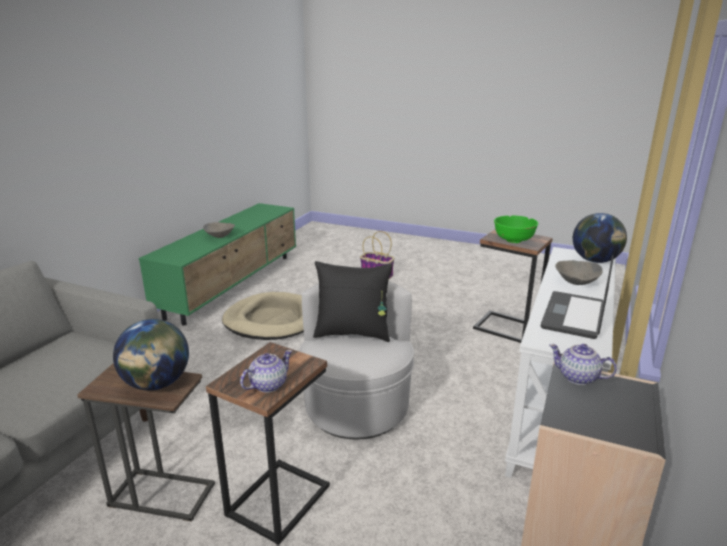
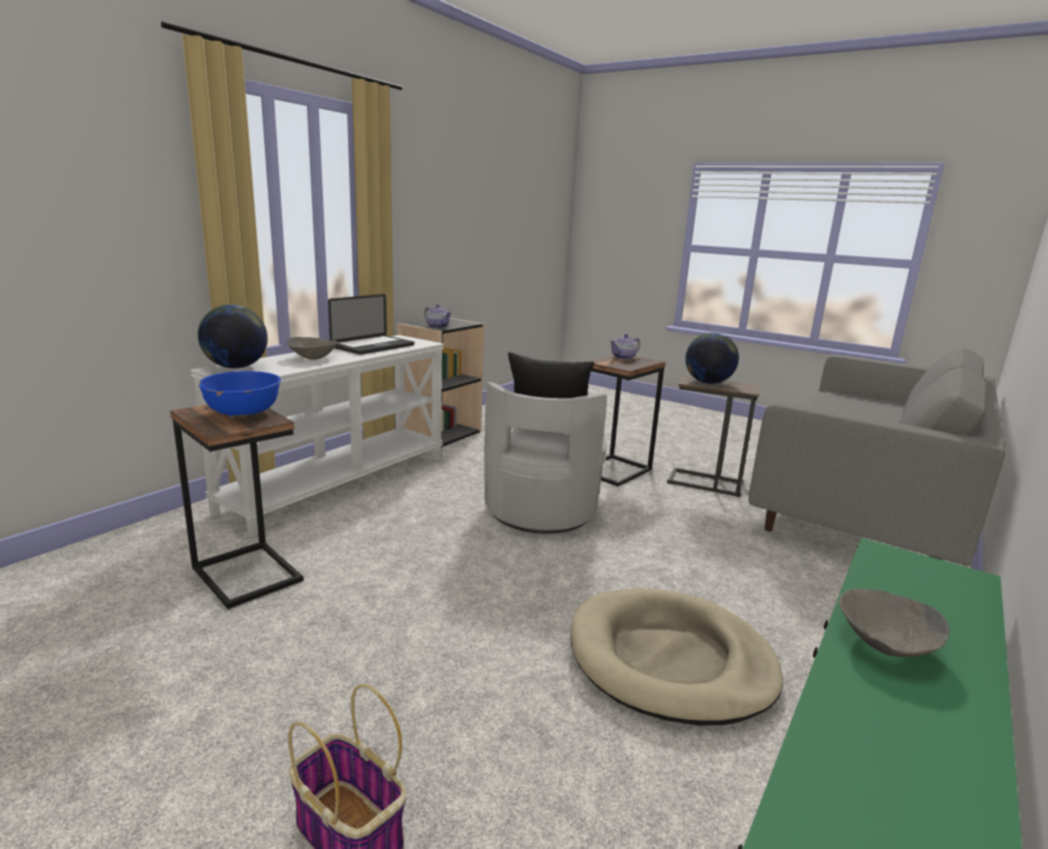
camera: 170 degrees left, 5 degrees down
(513, 240) = (243, 413): green bowl -> blue bowl

